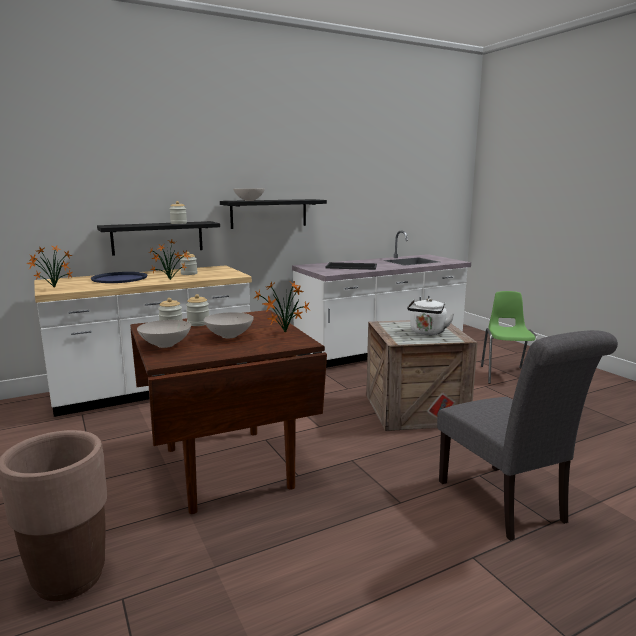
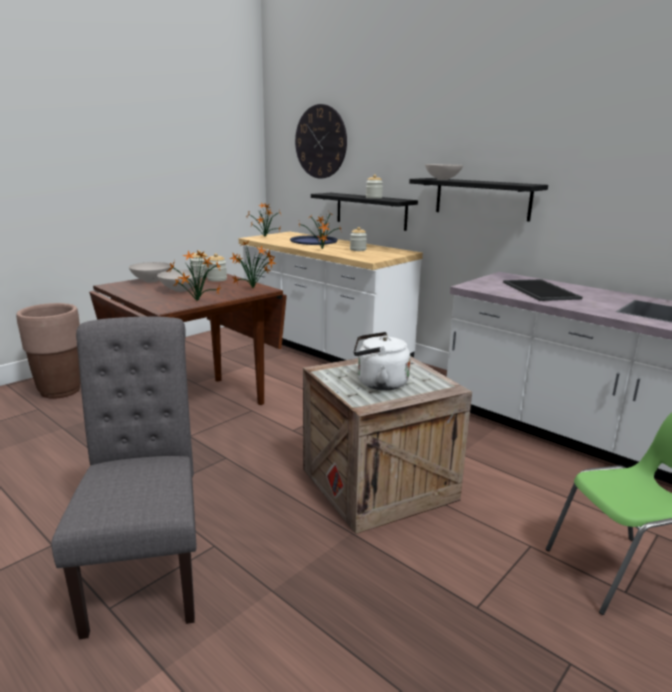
camera: 70 degrees right, 5 degrees up
(72, 170) = (321, 142): none -> wall clock
(254, 315) = (254, 288): none -> potted plant
(506, 505) = (147, 569): grey chair -> grey chair turned 120 degrees clockwise

